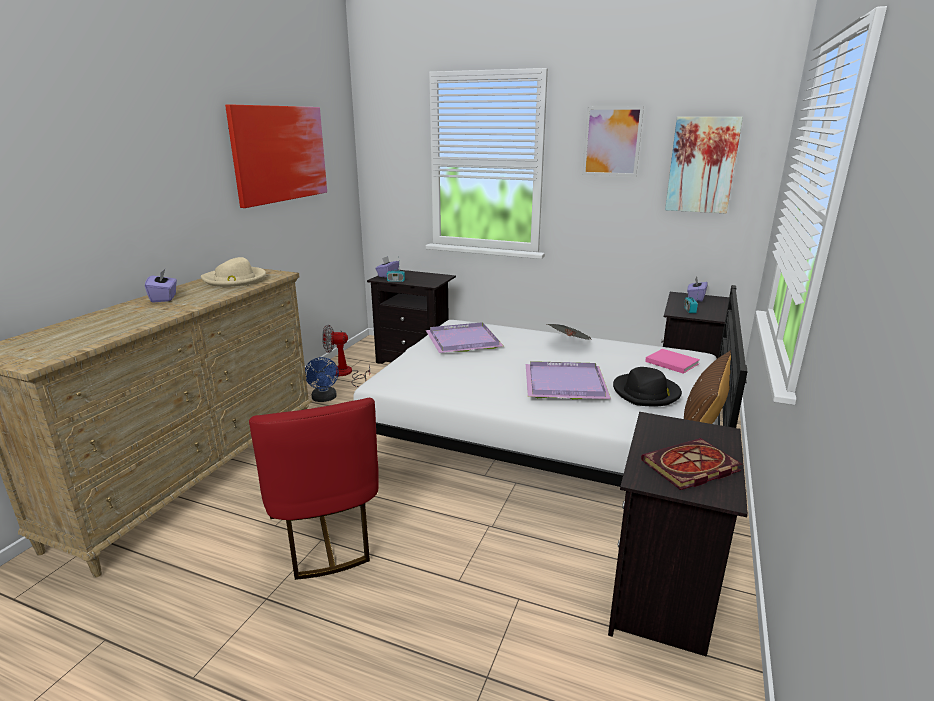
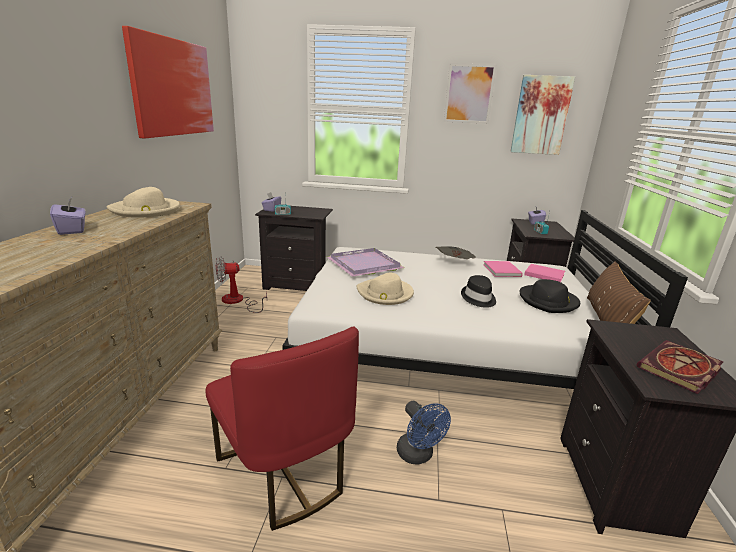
camera: 15 degrees left, 0 degrees up
(324, 399) = (226, 326): blue fan -> blue fan (418, 455)
(464, 373) = (385, 294): none -> beige hat
(563, 384) = (478, 298): purple tray -> black hat
(621, 355) = (502, 271): none -> pink book

